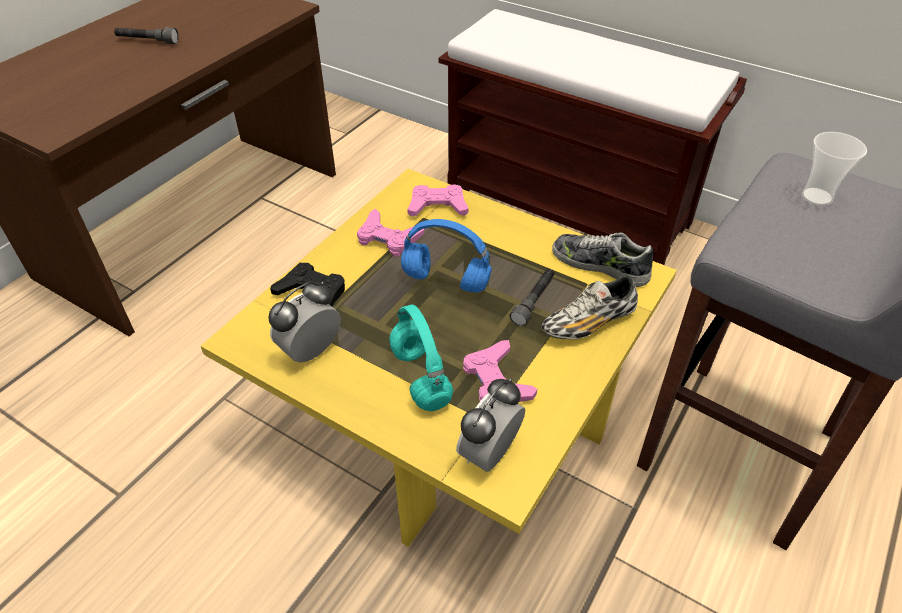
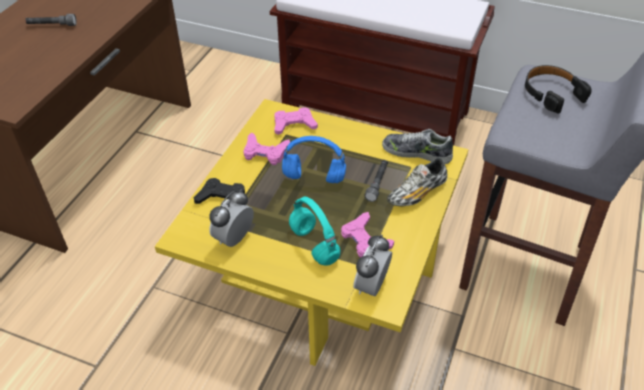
camera: 10 degrees left, 0 degrees up
(816, 197) = (552, 93): cup -> black headphones

